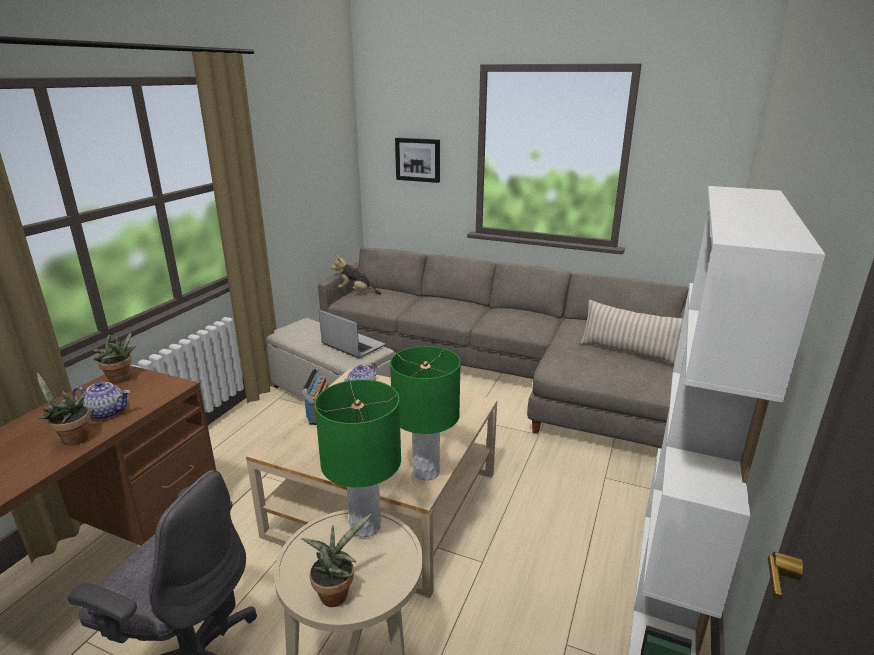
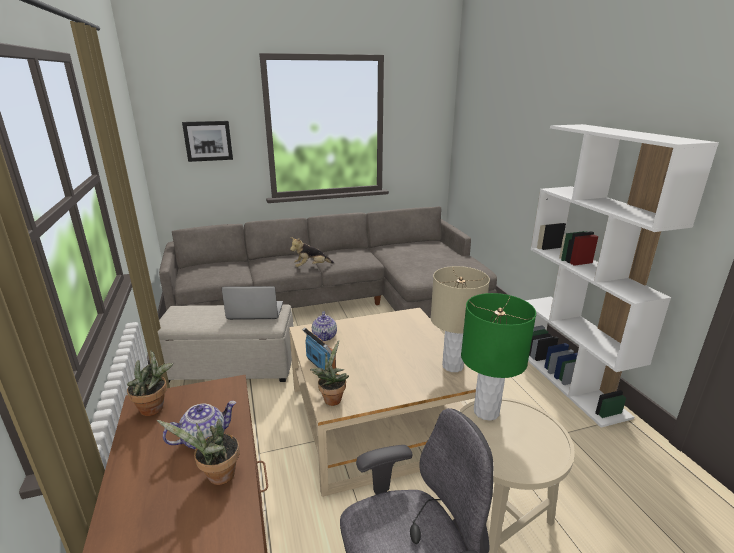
camera: 40 degrees left, 0 degrees up
(336, 593) = (535, 457): potted plant -> potted plant (332, 398)
(356, 292) = (190, 272): plush toy -> plush toy (311, 267)
(425, 472) = (452, 366): green table lamp -> beige table lamp
(629, 351) = (438, 255): beige pillow -> none

